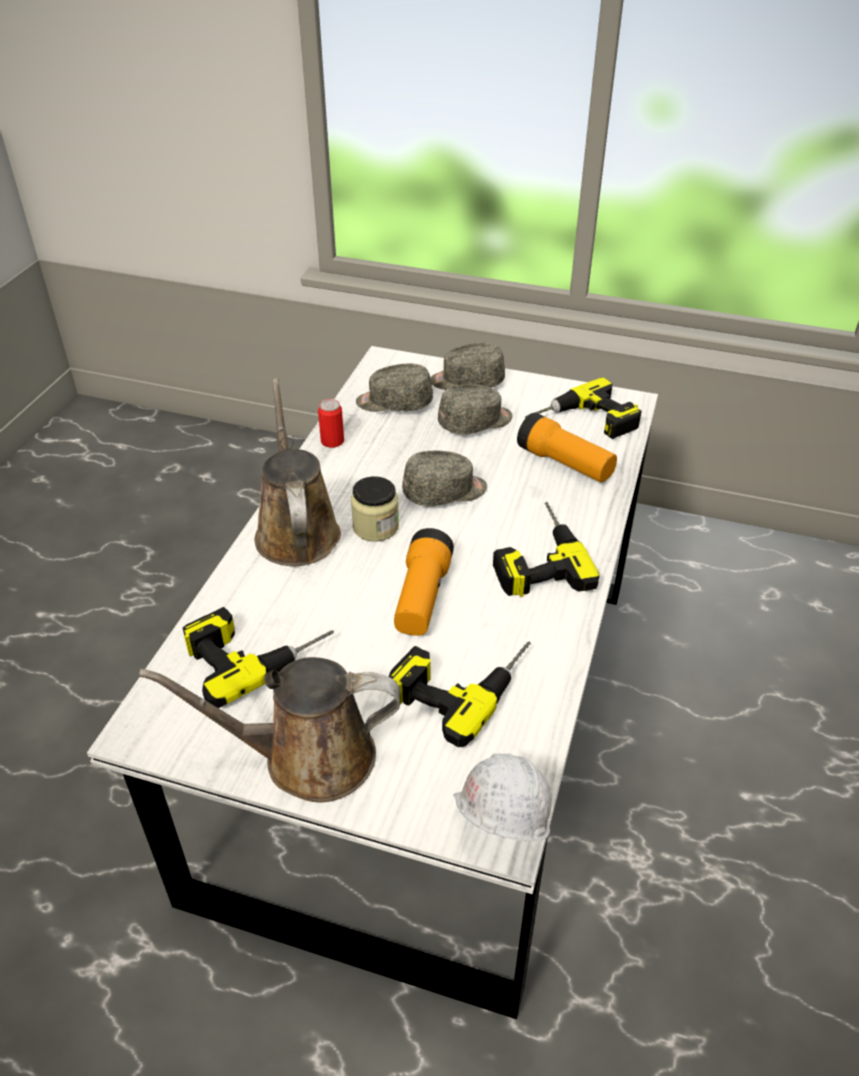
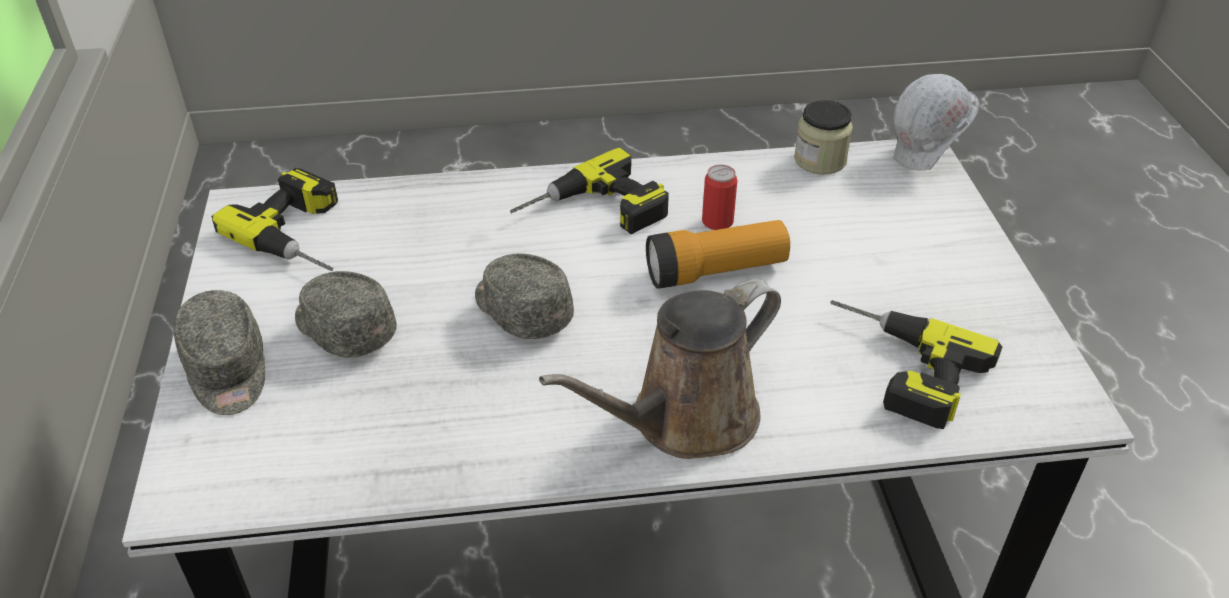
camera: 115 degrees left, 0 degrees up
(307, 757) = (971, 277): brown watering can -> none
(332, 441) = (462, 467): can -> can (717, 221)
(375, 527) = (627, 347): jar -> jar (820, 160)
(394, 403) = (321, 434): grey cap -> none
(460, 681) = (801, 215): power drill -> none
(565, 463) = (407, 229): flashlight -> none

